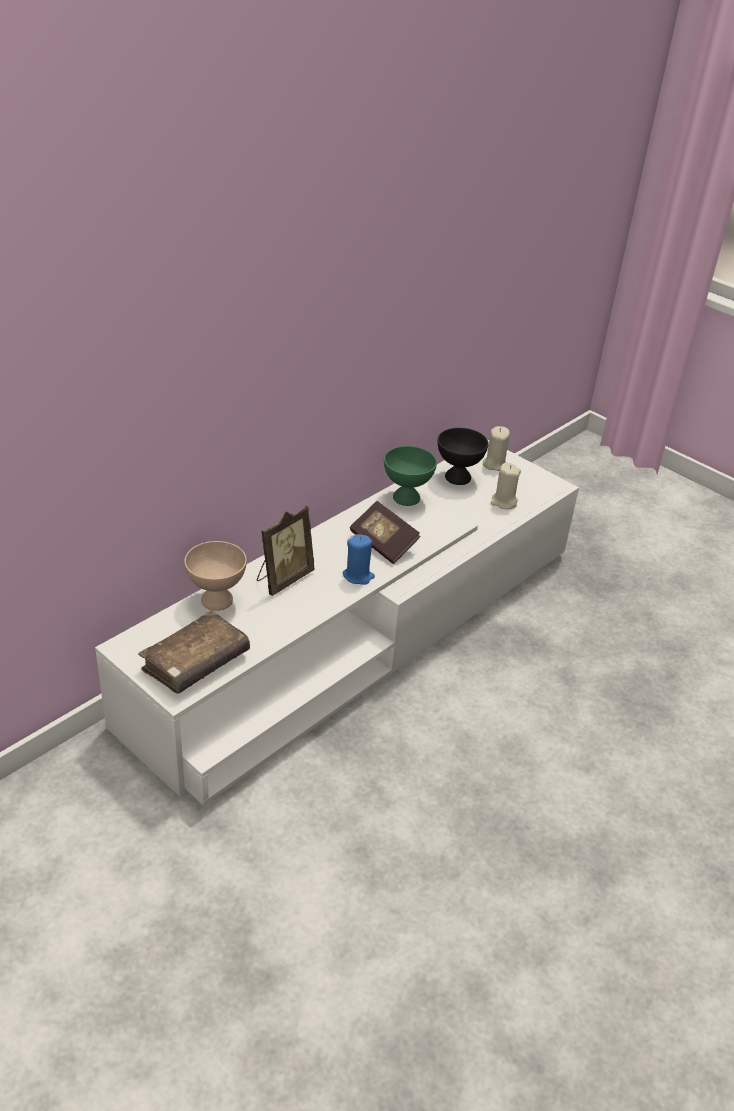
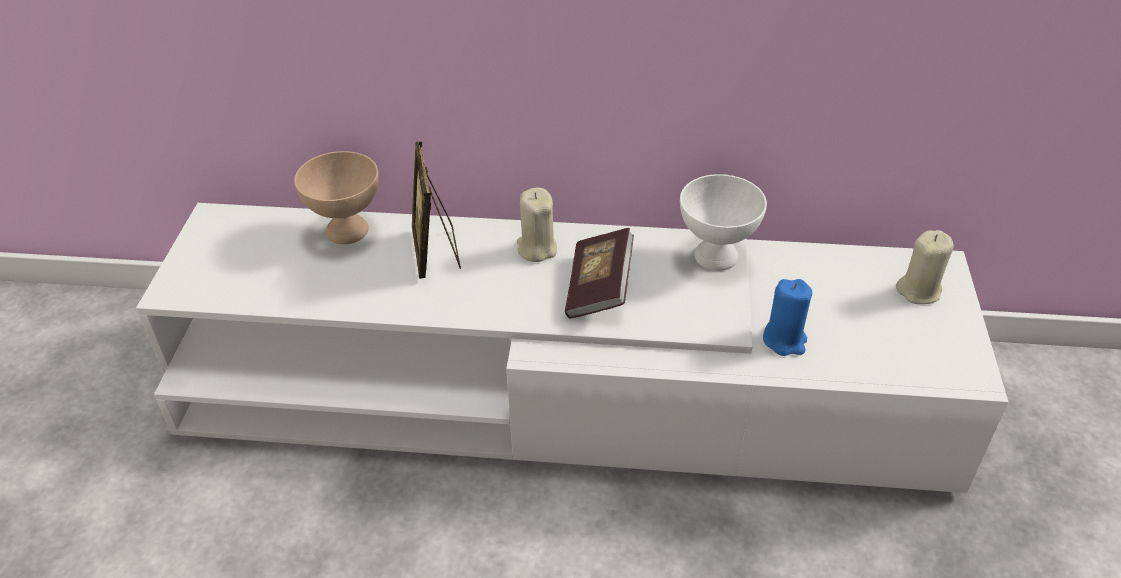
camera: 55 degrees right, 5 degrees up
(196, 663) = (231, 275): brown book -> none
(283, 579) = (436, 253): picture frame -> picture frame turned 75 degrees clockwise
(358, 576) = (510, 303): blue candle -> blue candle (784, 340)
(406, 498) = (714, 257): green bowl -> white bowl
(459, 478) = (836, 277): black bowl -> none
(503, 502) = (848, 345): beige candle -> beige candle (536, 248)

